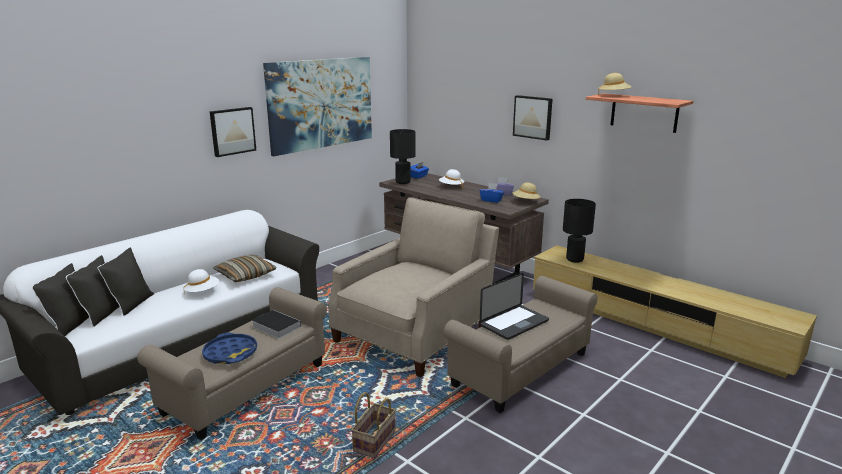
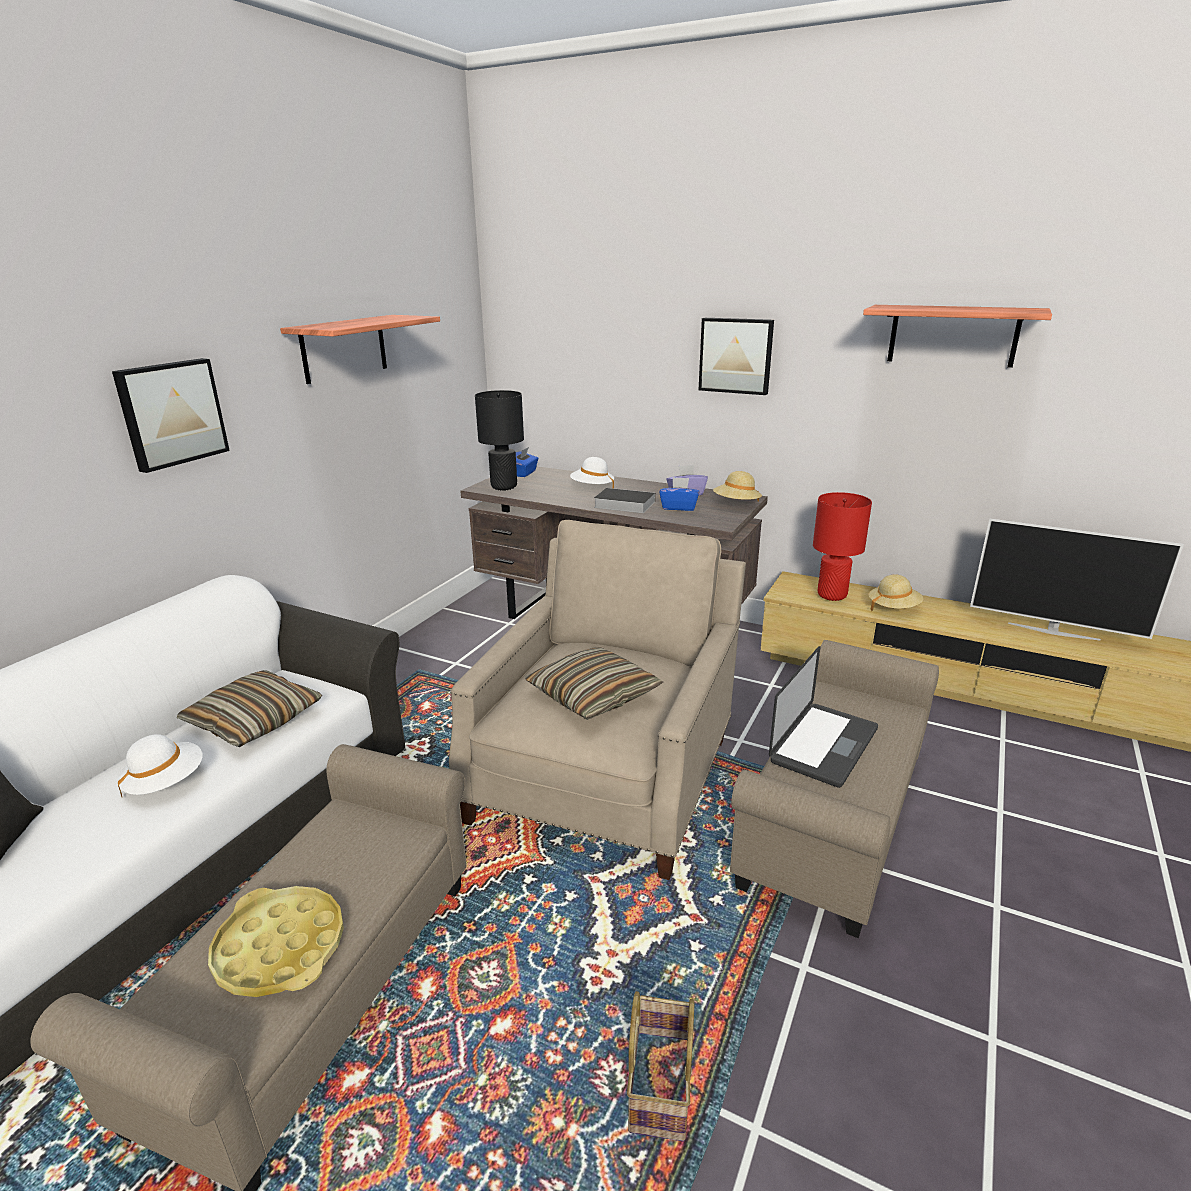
camera: 15 degrees left, 5 degrees up
(230, 353) = (280, 948): blue tray -> yellow tray
(275, 326) = (359, 841): book -> book (622, 504)
(321, 103) = (344, 348): picture -> shelf
(399, 282) = (593, 695): none -> pillow
(574, 261) = (831, 597): black table lamp -> red table lamp
(614, 95) = (906, 306): beige hat -> beige hat (893, 608)
(696, 291) = (1053, 631): none -> television

